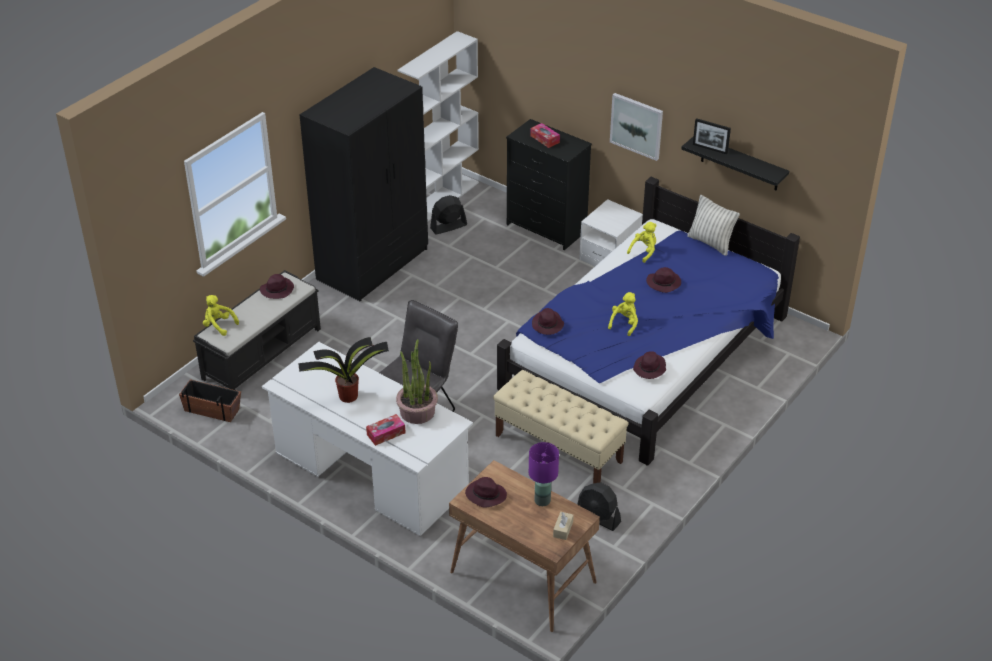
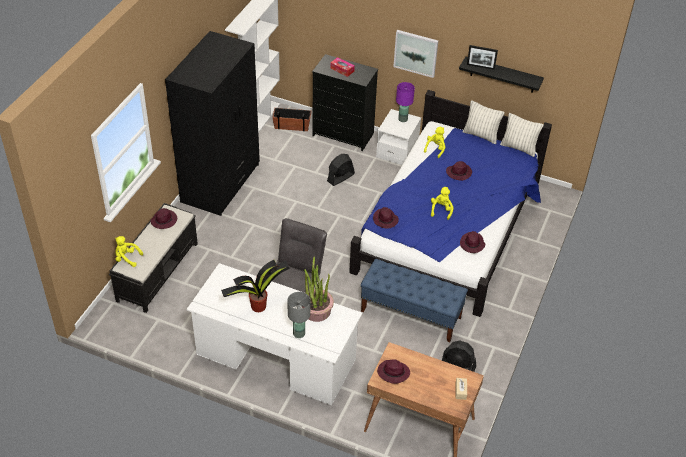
camera: 15 degrees left, 5 degrees up
(212, 409) = (133, 326): planter -> planter (292, 125)
(386, 433) = (299, 334): tissue box -> grey table lamp
(448, 226) = (269, 144): black fan -> black fan (340, 177)
(542, 501) = (437, 370): purple table lamp -> purple table lamp (402, 119)
(559, 449) = (411, 314): beige bench -> blue bench
(755, 264) = (518, 148): none -> pillow

